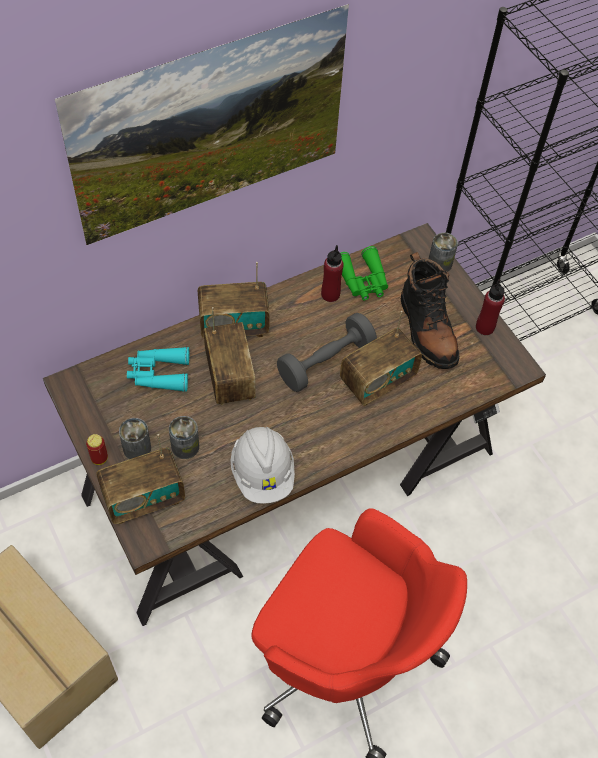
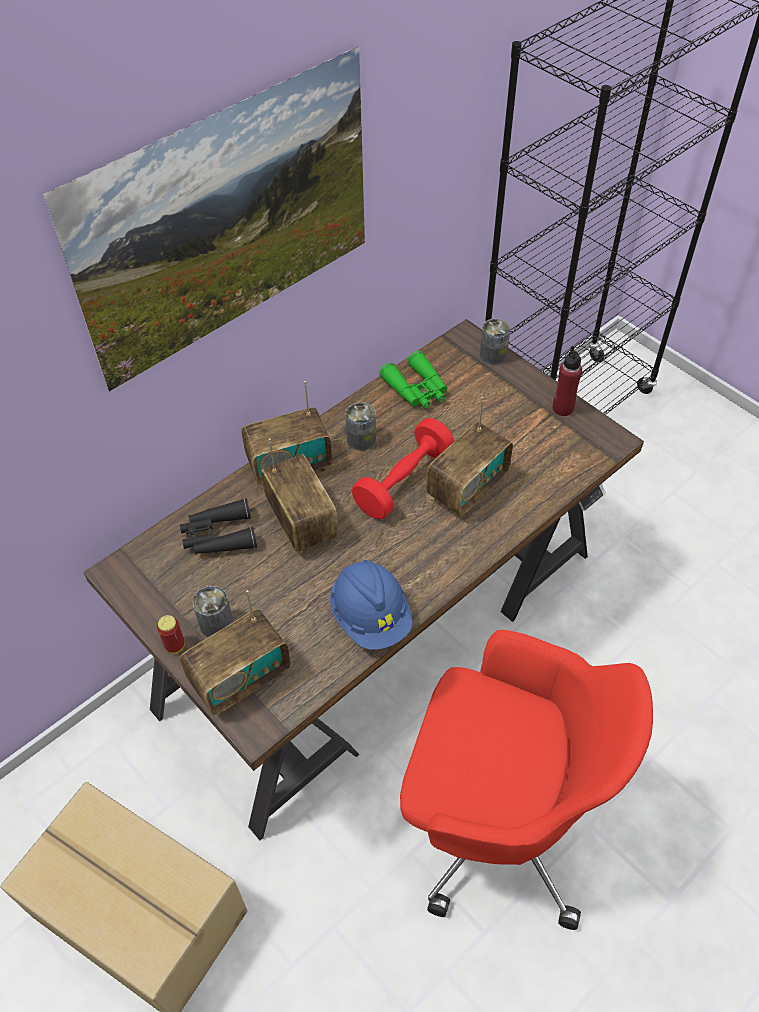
camera: 10 degrees left, 5 degrees down
(158, 373) = (218, 536): turquoise binoculars -> black binoculars
(185, 446) = (272, 608): can -> can (361, 439)
(263, 473) = (371, 616): white hard hat -> blue hard hat
(326, 362) = (404, 481): grey dumbbell -> red dumbbell
(330, 294) = (386, 411): red bottle -> none
(427, 330) = (502, 424): black boot -> none

